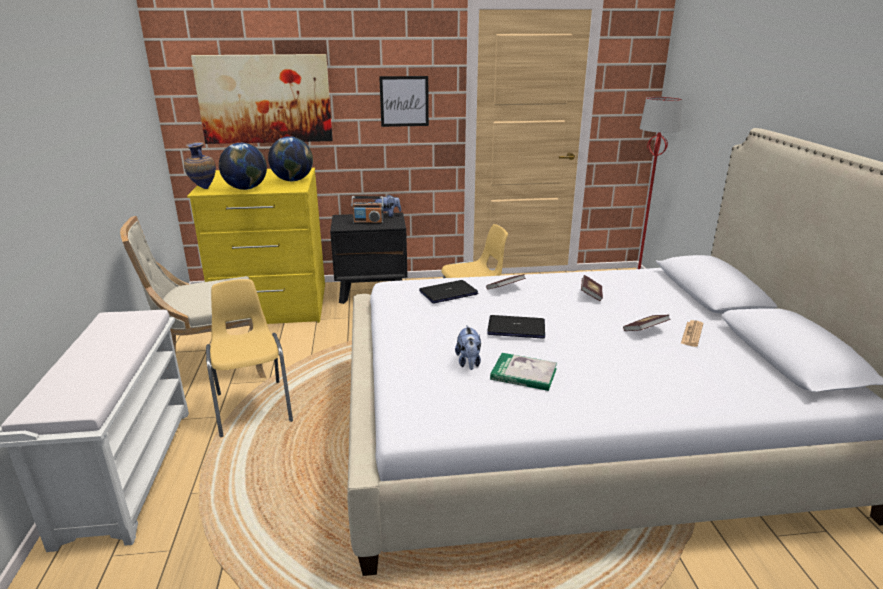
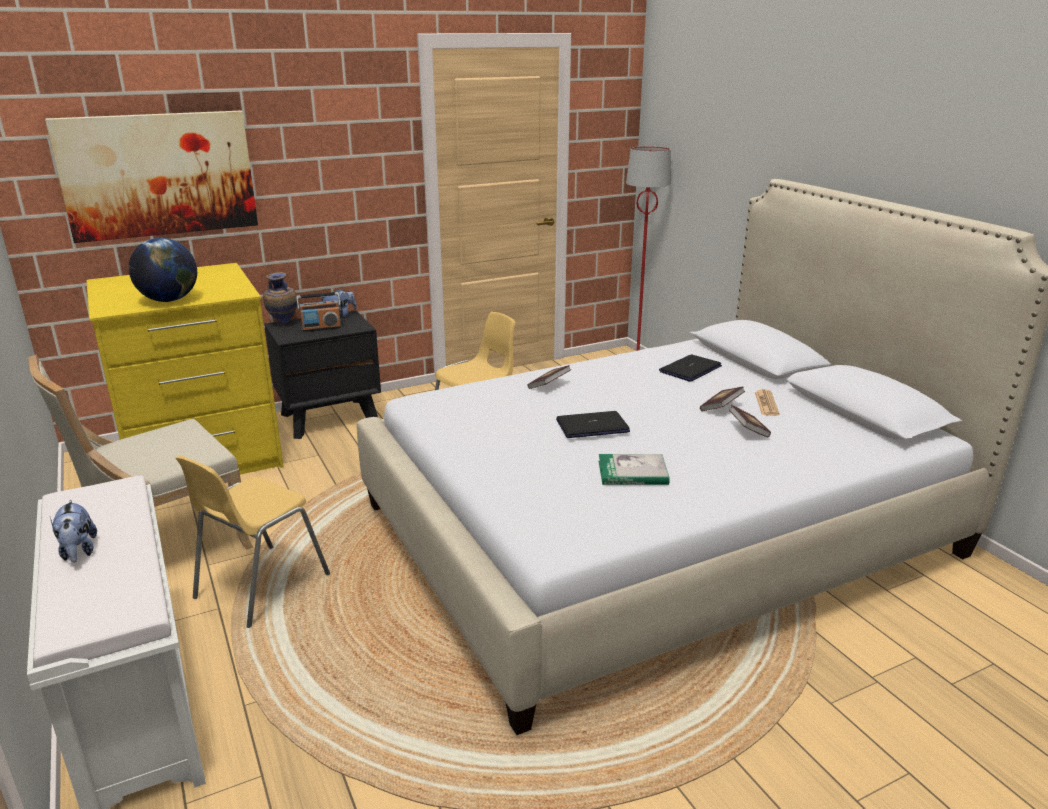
camera: 20 degrees left, 0 degrees up
(203, 189) = (105, 307): vase -> vase (283, 324)
(253, 407) = (260, 586): yellow chair -> yellow chair turned 105 degrees counterclockwise
(293, 180) = (225, 283): globe -> none
(404, 101) = (348, 167): picture -> none
(448, 293) = (490, 399): laptop -> laptop (690, 369)
(468, 362) = (567, 471): plush toy -> plush toy (78, 552)
(591, 295) = (644, 378): book -> book (748, 430)

